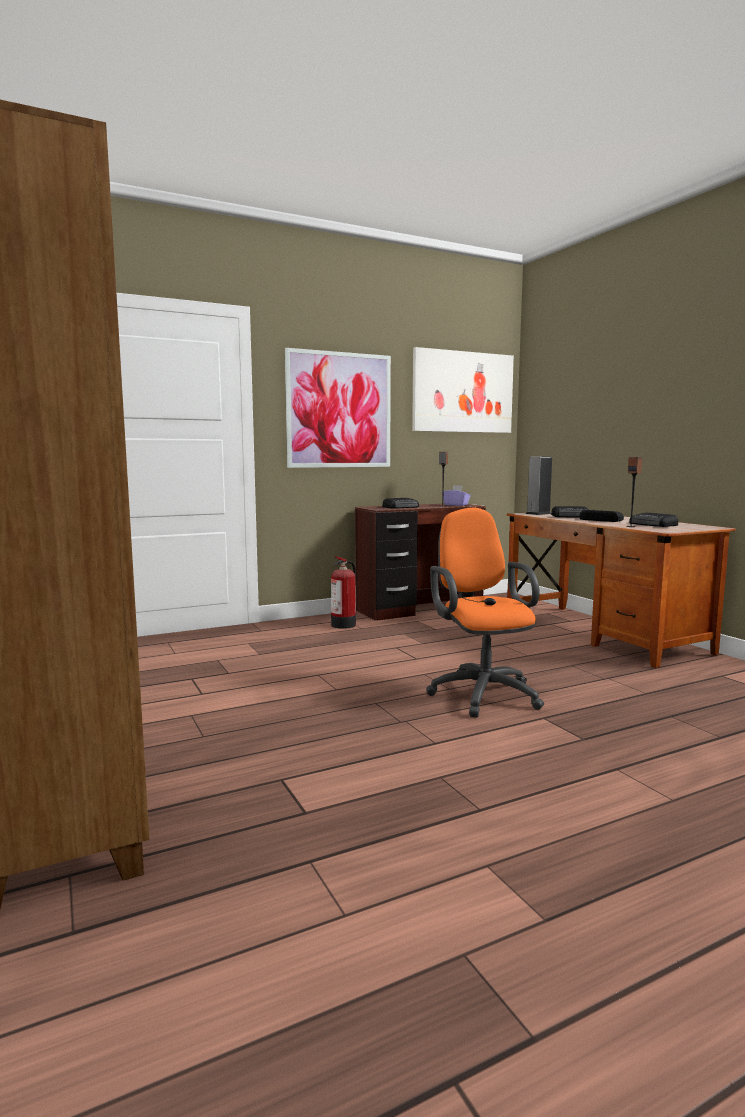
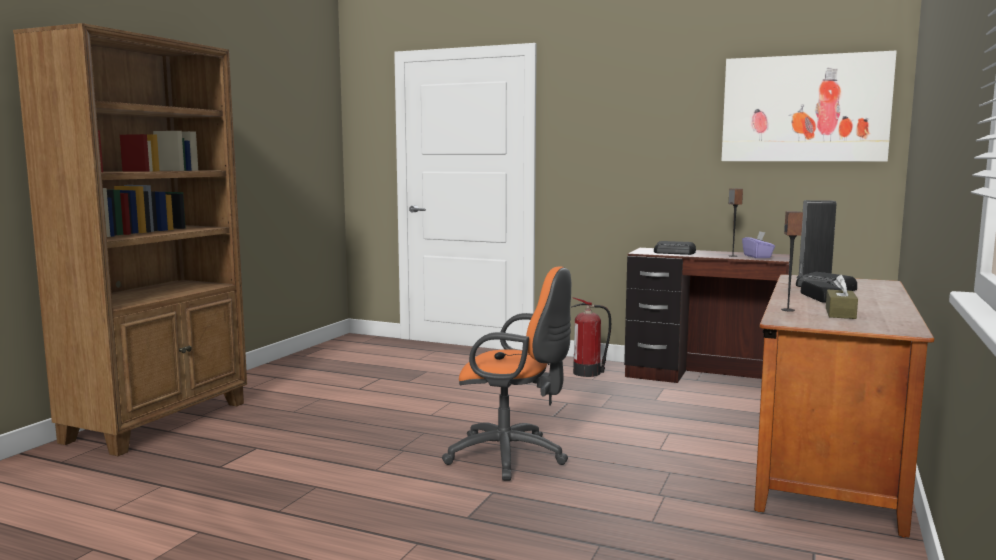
camera: 50 degrees right, 0 degrees up
(339, 410) = (626, 140): picture -> none
(481, 693) = (512, 457): orange office chair -> orange office chair turned 75 degrees clockwise
(653, 525) = (840, 313): radio -> brown tissue box

